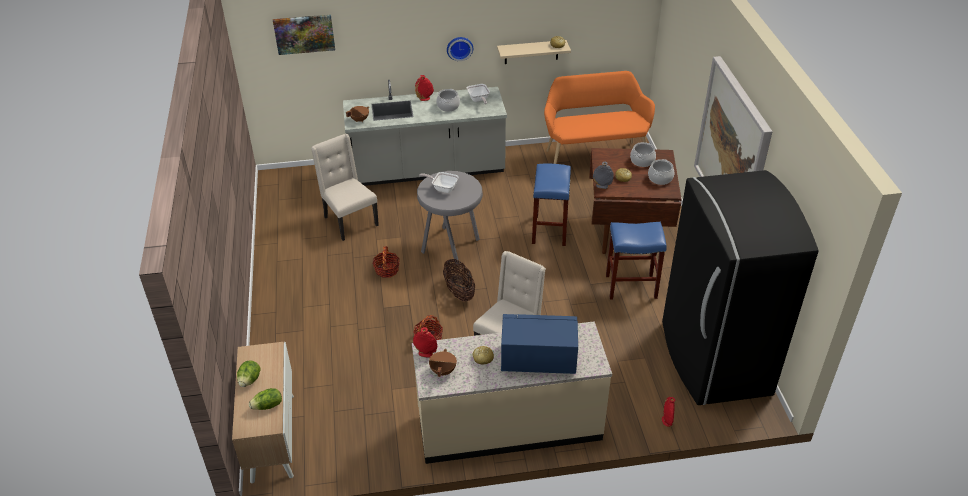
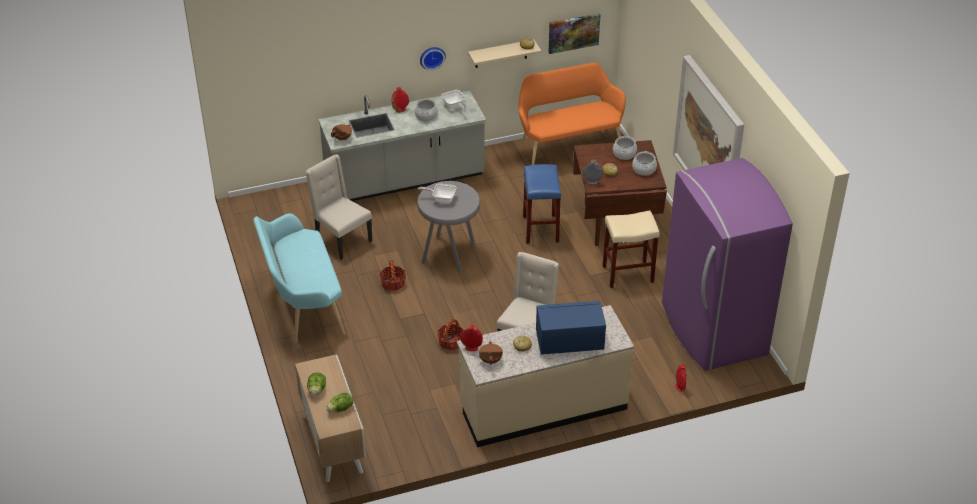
camera: 10 degrees left, 0 degrees up
(290, 281) = (302, 304): none -> turquoise bench
(304, 34) = (282, 59): picture -> picture (573, 32)
(459, 292) = (468, 296): basket -> none
(630, 287) = (627, 274): blue stool -> beige stool
(713, 359) = (712, 330): black fridge -> purple fridge

